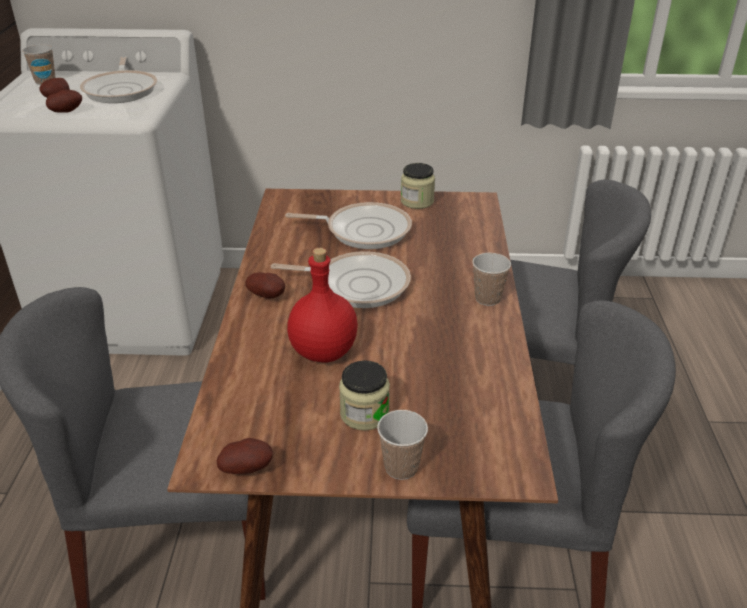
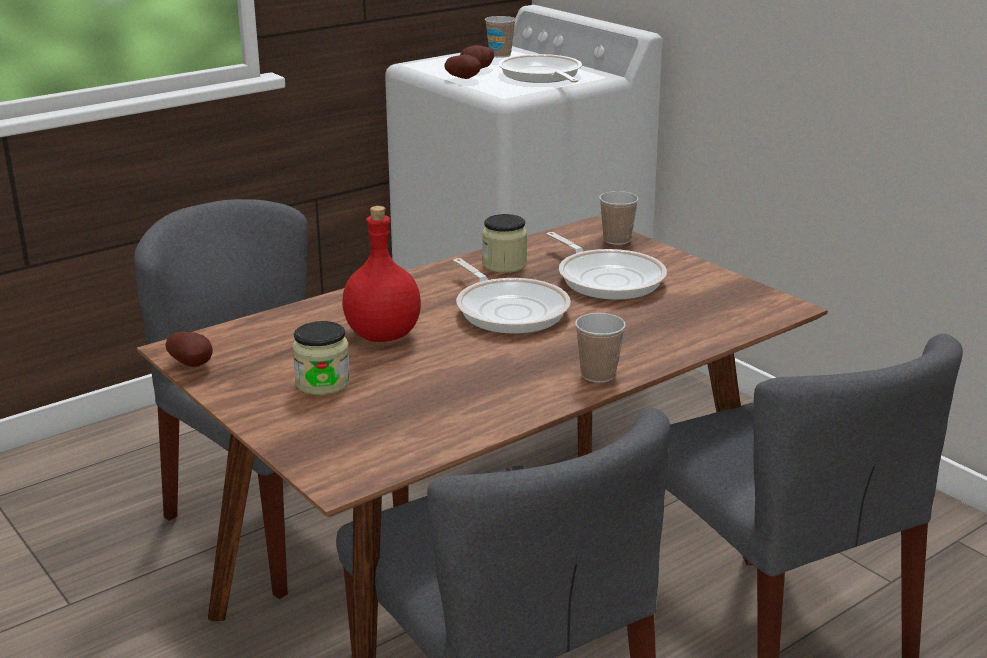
camera: 50 degrees right, 10 degrees down
(122, 90) = (541, 76): frying pan -> frying pan turned 120 degrees clockwise
(268, 296) = (425, 284): potato -> none
(401, 467) = (274, 423): cup -> cup (616, 240)
(417, 201) = (716, 280): jar -> jar (504, 265)

